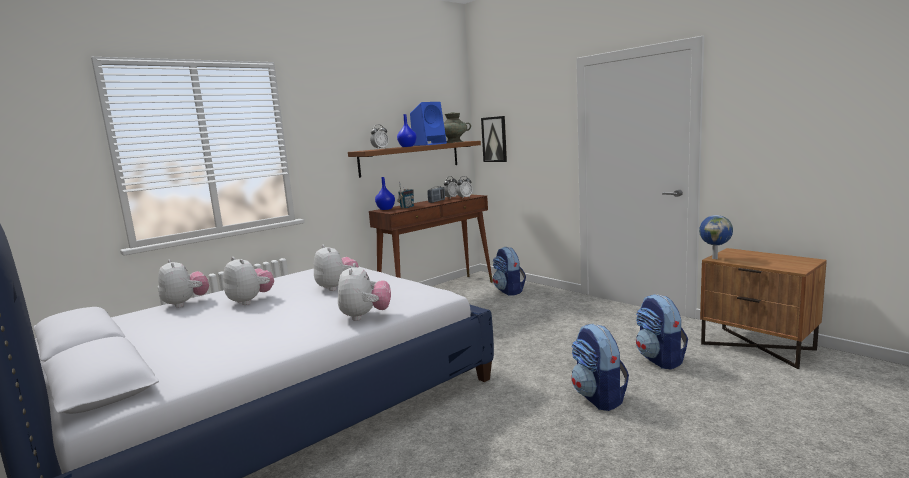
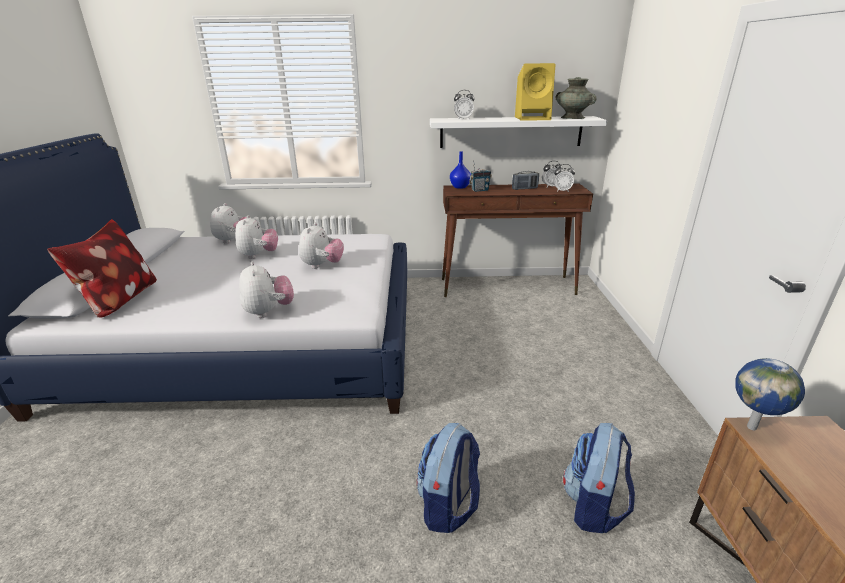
camera: 40 degrees right, 15 degrees up
(170, 366) = (119, 301): none -> pillow
(365, 316) = (269, 312): plush toy -> plush toy turned 60 degrees counterclockwise
(407, 146) = (499, 119): blue vase -> none
(410, 158) = (511, 132): brown shelf -> white shelf
(430, 144) = (533, 118): blue speaker -> yellow speaker
(494, 139) = (630, 120): picture -> none
(509, 291) = (575, 314): backpack -> none

